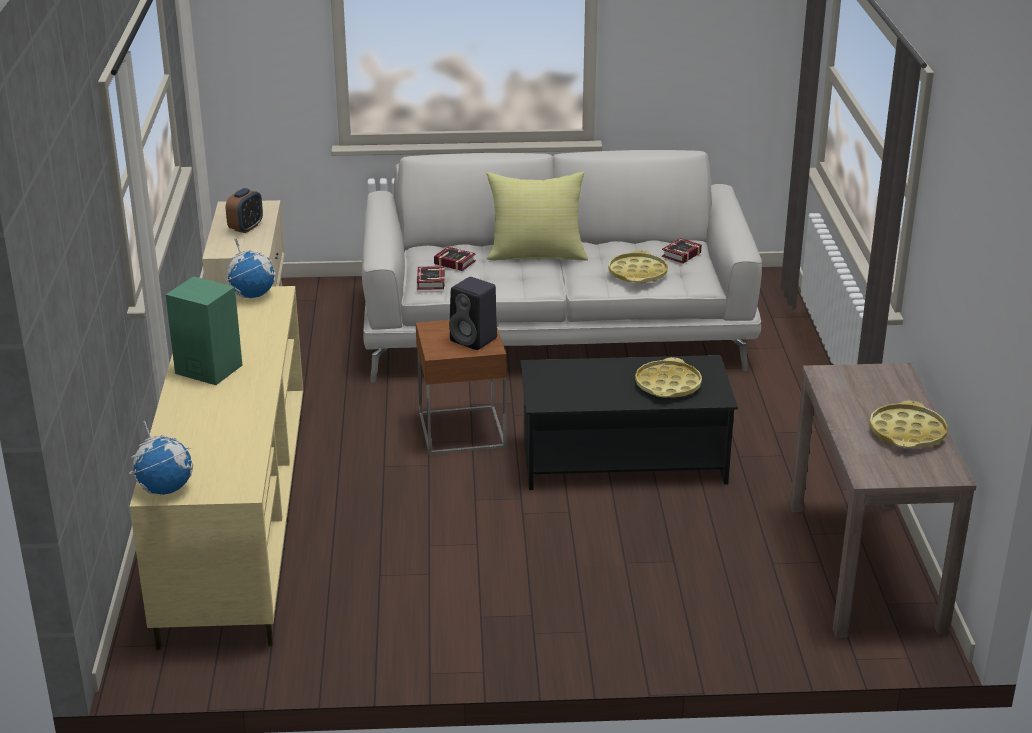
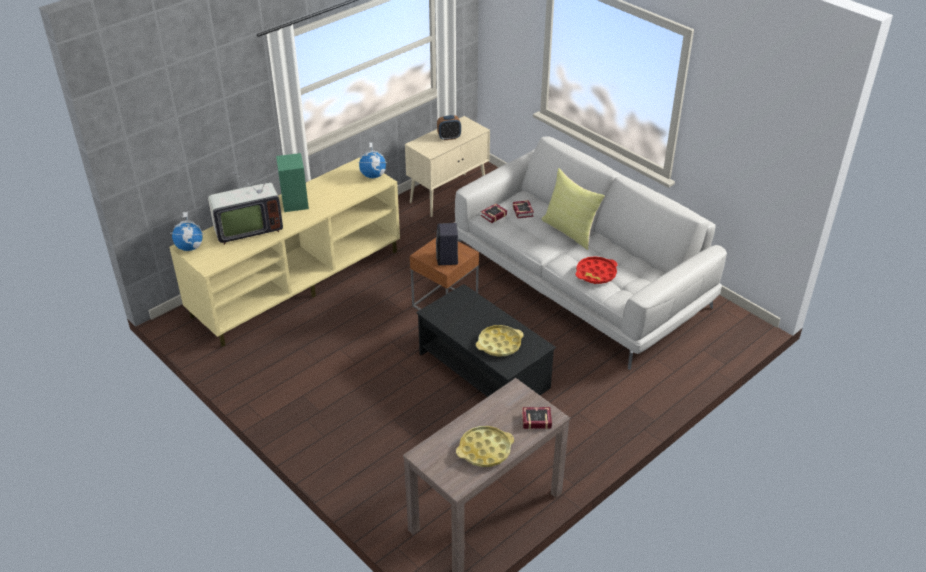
camera: 50 degrees right, 10 degrees up
(205, 427) = (247, 229): none -> television
(638, 273) = (596, 273): yellow tray -> red tray
(679, 255) = (637, 277): book -> book (535, 419)

